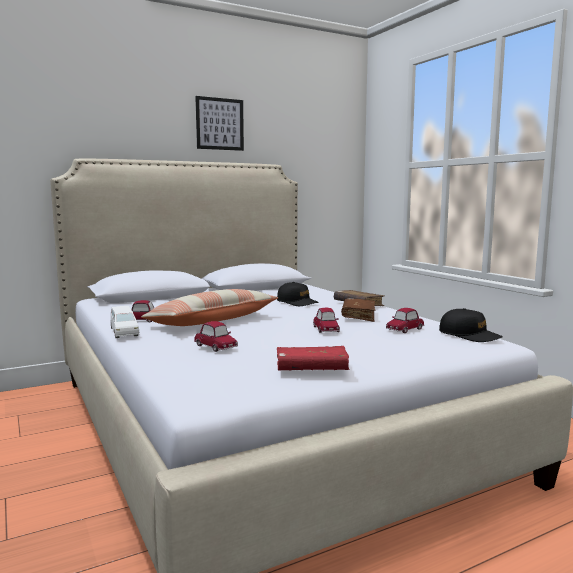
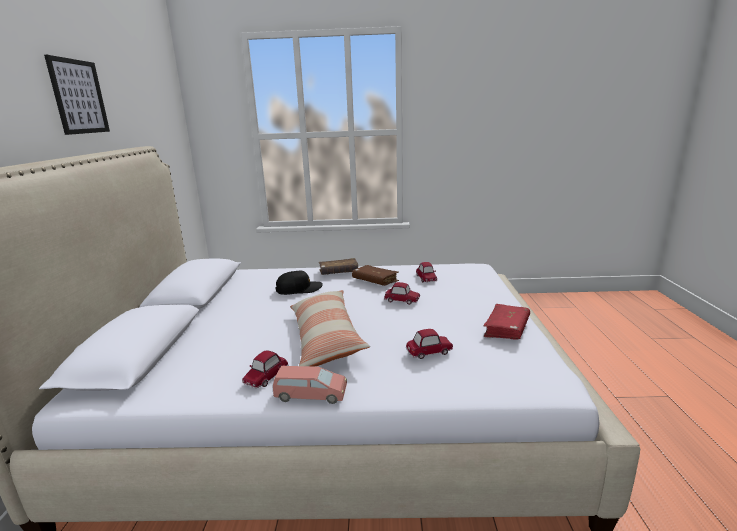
camera: 60 degrees left, 10 degrees up
(124, 332) = (311, 394): white toy car -> pink toy car
(469, 335) = (457, 267): black cap -> none

